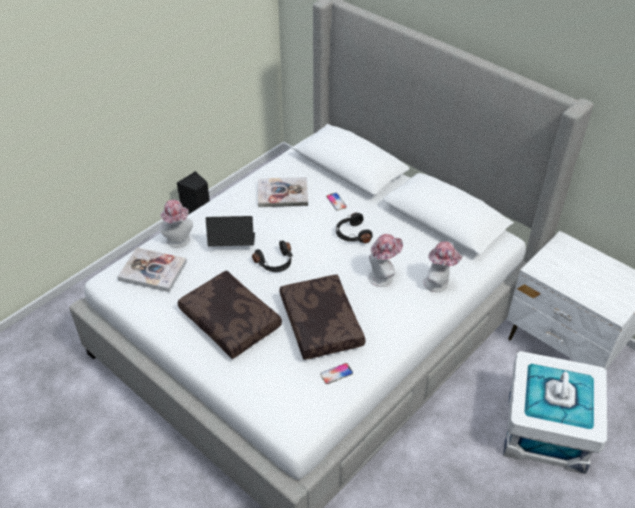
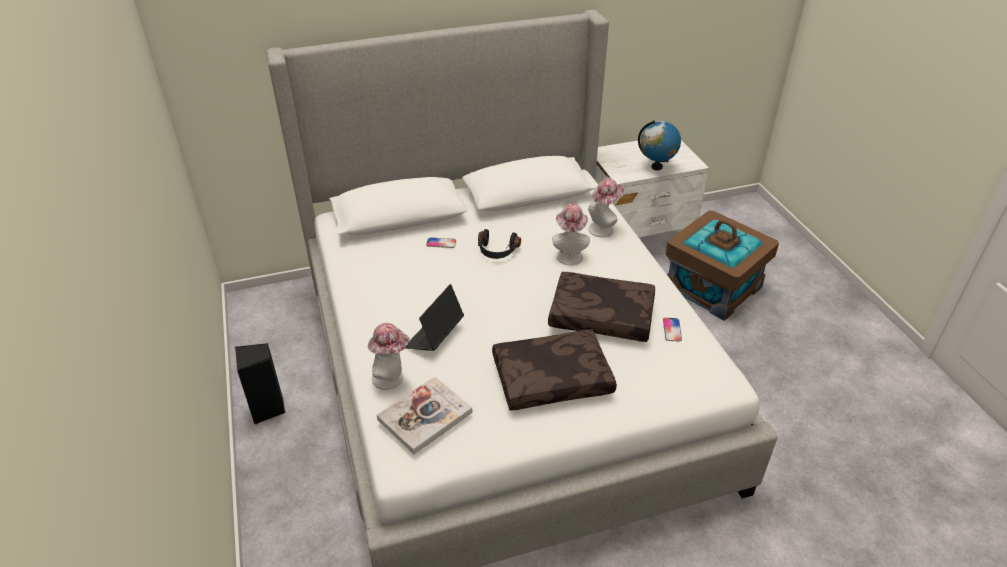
camera: 60 degrees left, 5 degrees down
(275, 263) = (494, 315): black headphones -> none
(282, 193) = (392, 273): book -> none
(546, 431) = (713, 287): white storage box -> brown storage box
(579, 287) = (656, 167): none -> globe

